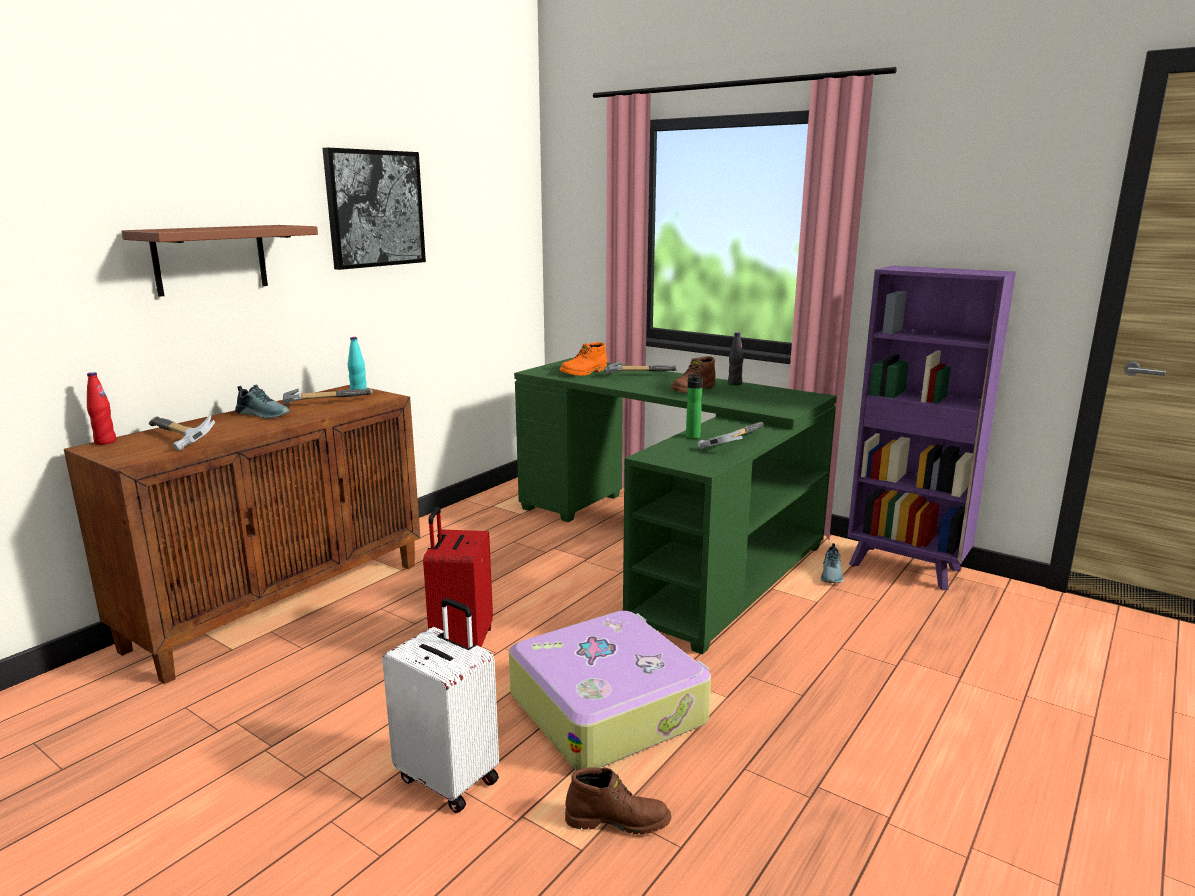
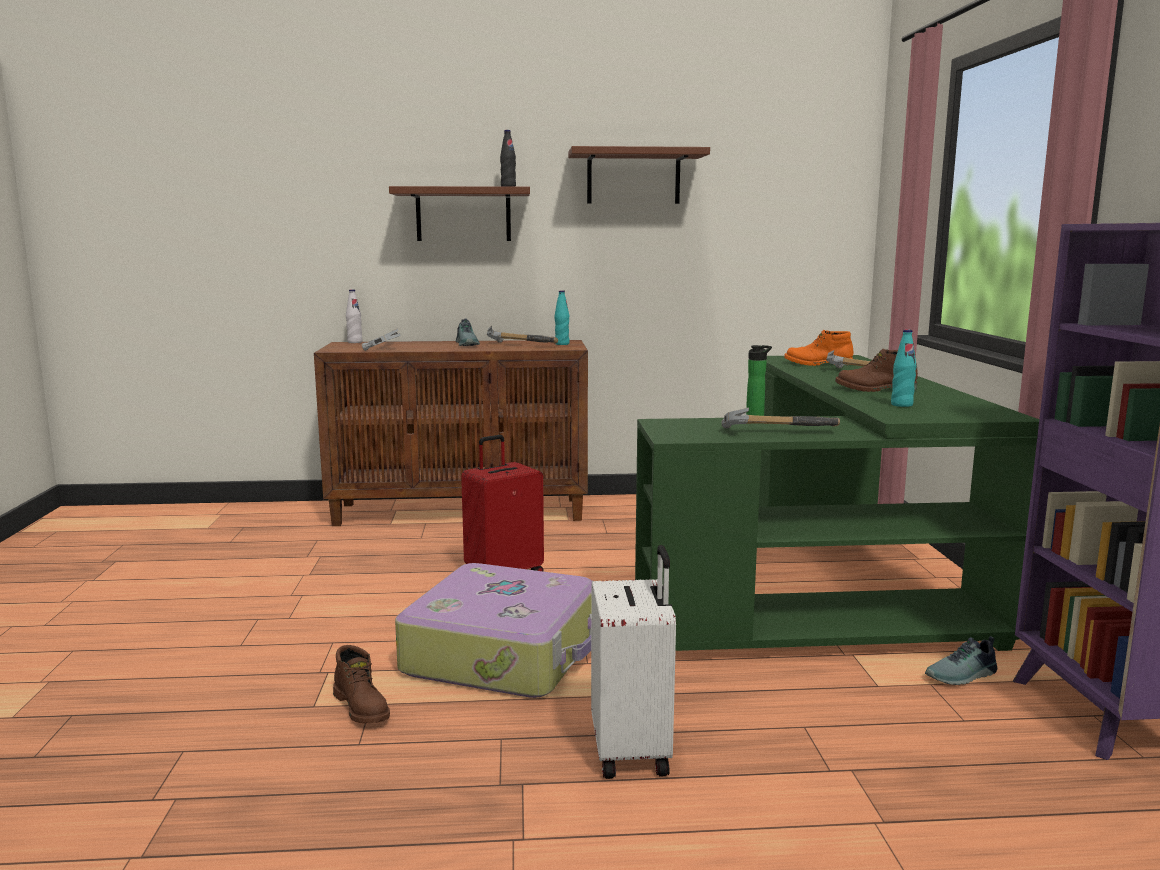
camera: 50 degrees right, 5 degrees down
(105, 442) = (354, 342): red bottle -> white bottle
(375, 208) = (633, 177): picture -> brown shelf
(449, 778) = (340, 633): white suitcase -> white suitcase (633, 751)
(734, 383) = (949, 393): black bottle -> black bottle (508, 187)
(749, 400) = (901, 405): none -> turquoise bottle

